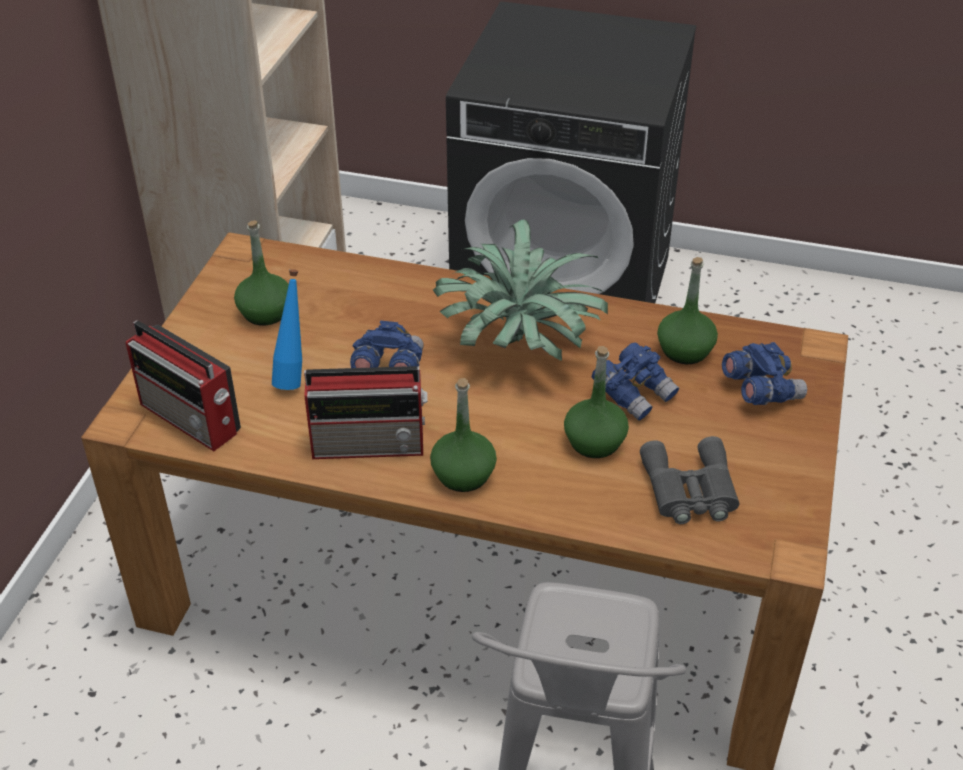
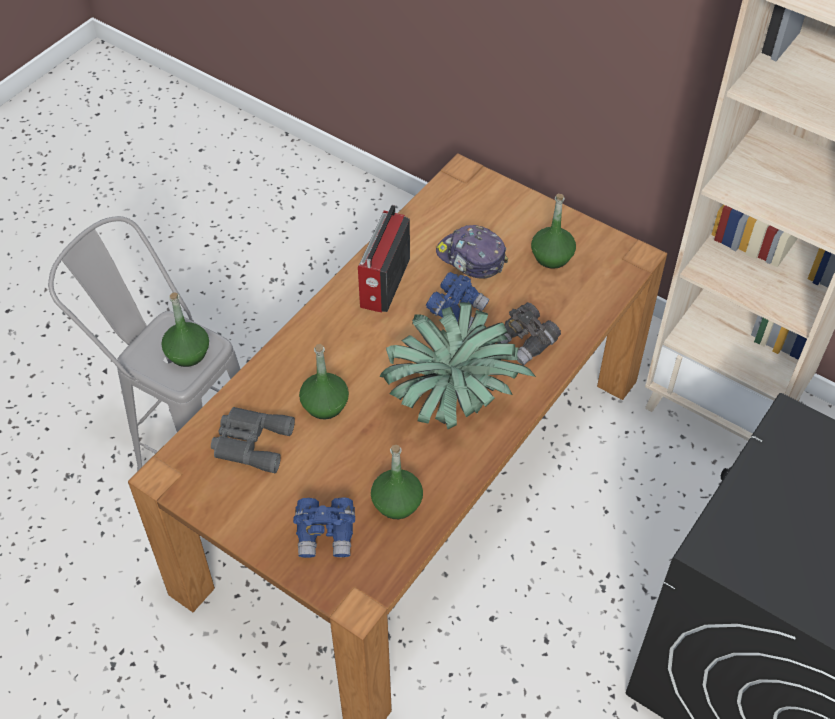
camera: 110 degrees right, 10 degrees up
(191, 419) = (450, 202): radio -> none
(293, 377) = (471, 258): blue bottle -> cap
(414, 306) = (526, 343): none -> grey binoculars
(463, 475) = (331, 323): green bottle -> green bottle (187, 353)
(634, 394) = (362, 447): blue binoculars -> none

